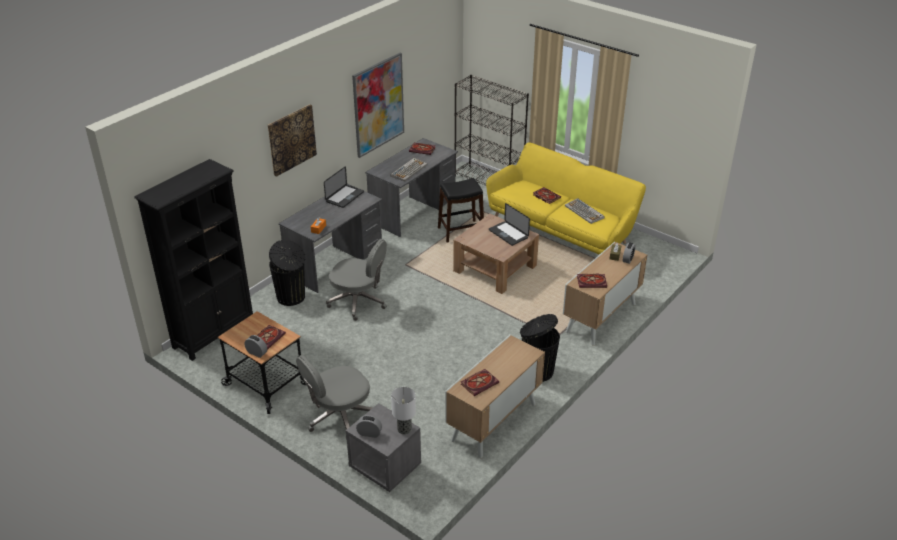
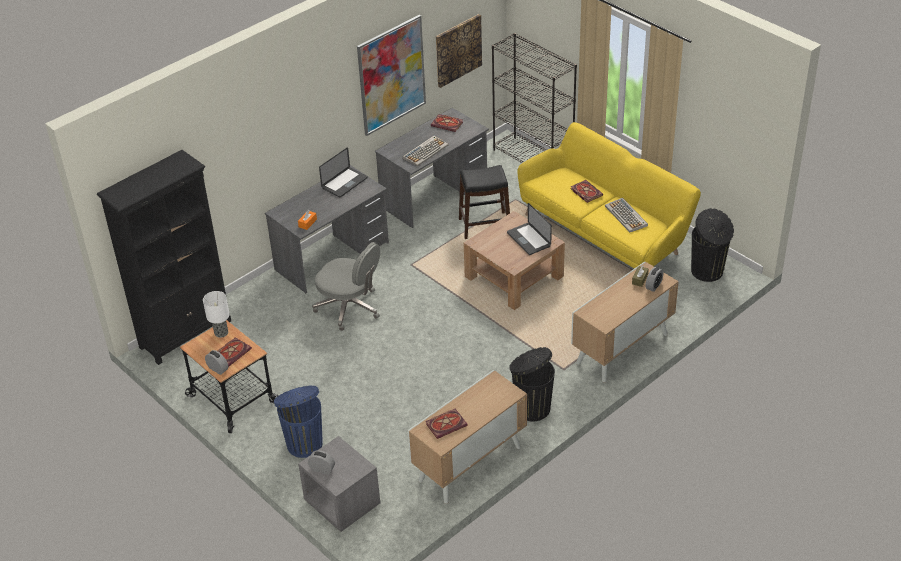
camera: 10 degrees right, 5 degrees up
(291, 139) = (280, 121): picture -> picture (458, 50)
(291, 297) = (276, 296): black trash can -> black trash can (708, 272)
(339, 417) = (304, 443): grey office chair -> blue trash can
(404, 429) = (359, 468): table lamp -> table lamp (221, 333)
(592, 281) = (604, 311): book -> none

